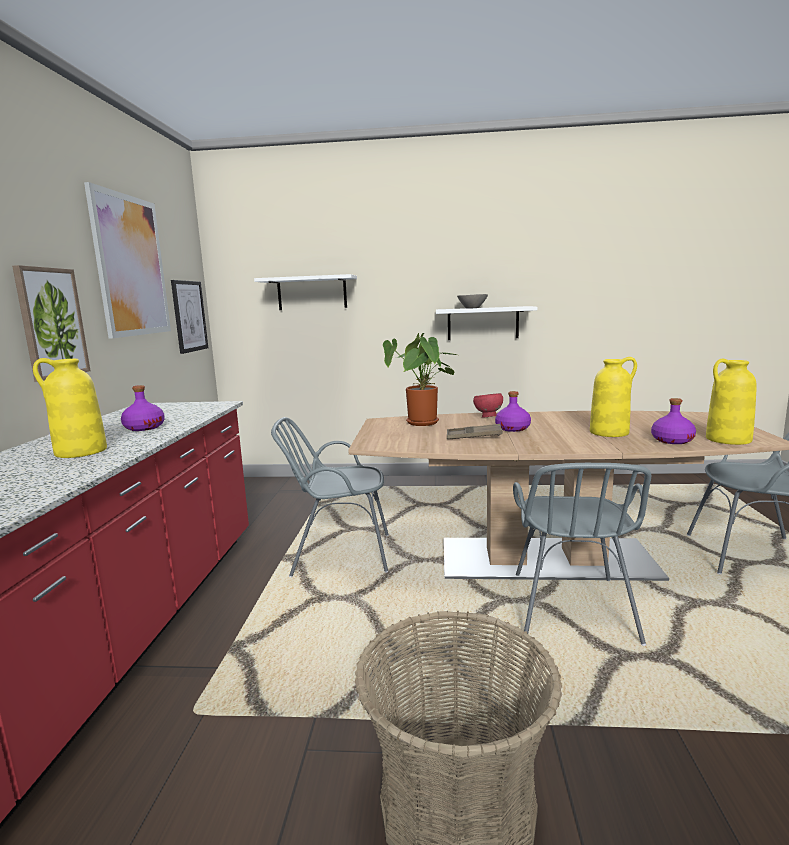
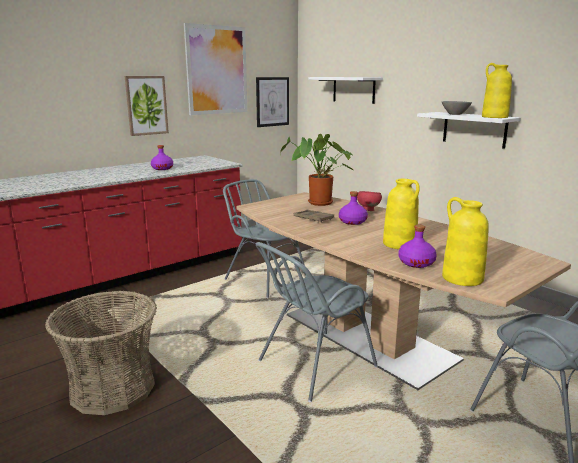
camera: 45 degrees right, 5 degrees up
(80, 452) = (114, 174): yellow vase -> yellow vase (494, 117)

